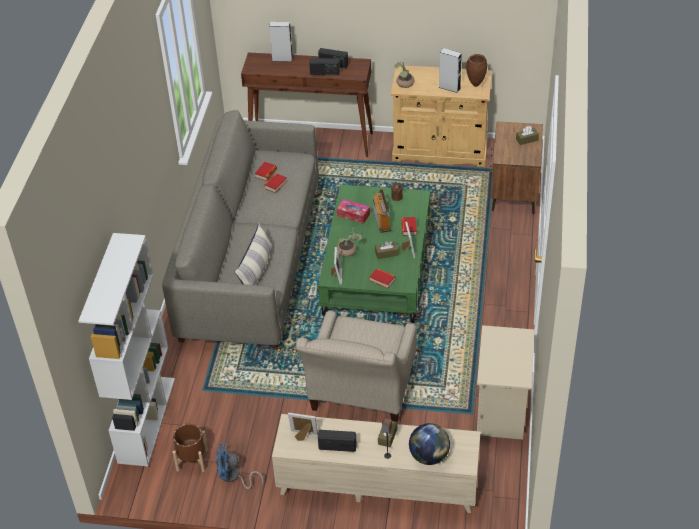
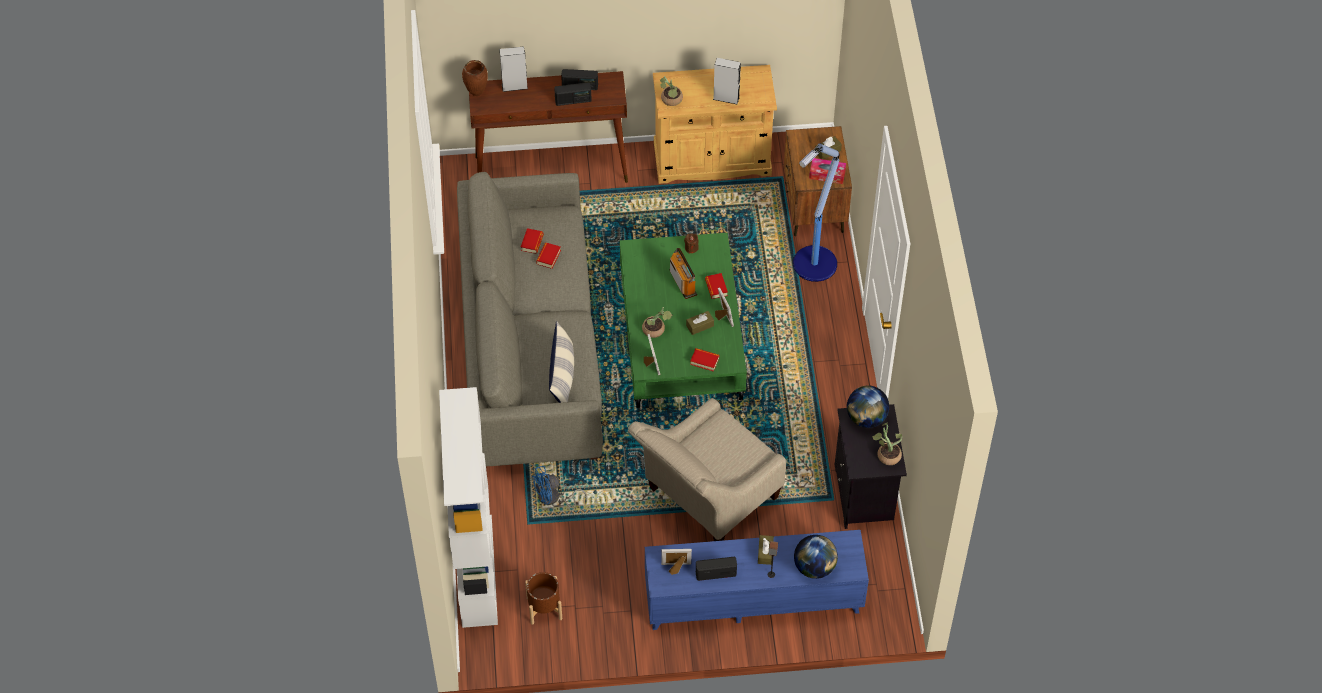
camera: 15 degrees left, 10 degrees up
(233, 477) = (596, 620): blue fan -> blue fan (553, 498)
(353, 215) = (647, 280): tissue box -> tissue box (827, 174)
(360, 395) = (706, 499): beige armchair -> beige armchair turned 45 degrees clockwise
(377, 484) = (753, 599): beige tv stand -> blue tv stand
(475, 85) = (755, 89): brown vase -> brown vase (476, 94)
(501, 414) = (865, 495): beige nightstand -> black nightstand
(502, 233) = (814, 265): none -> floor lamp
(505, 336) = (866, 418): none -> globe
(517, 368) = (886, 454): none -> potted plant

